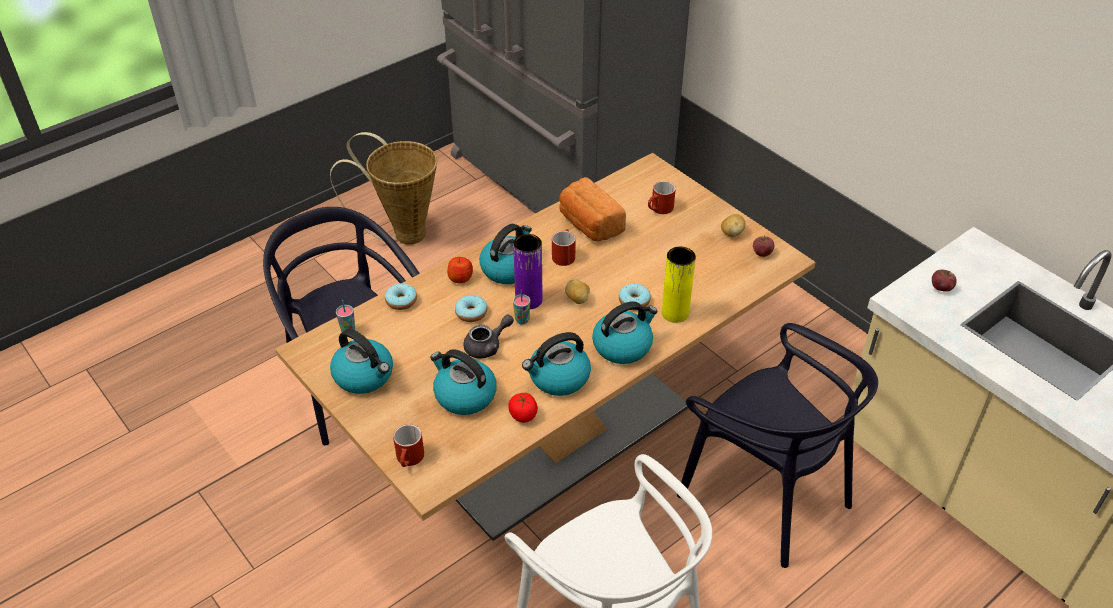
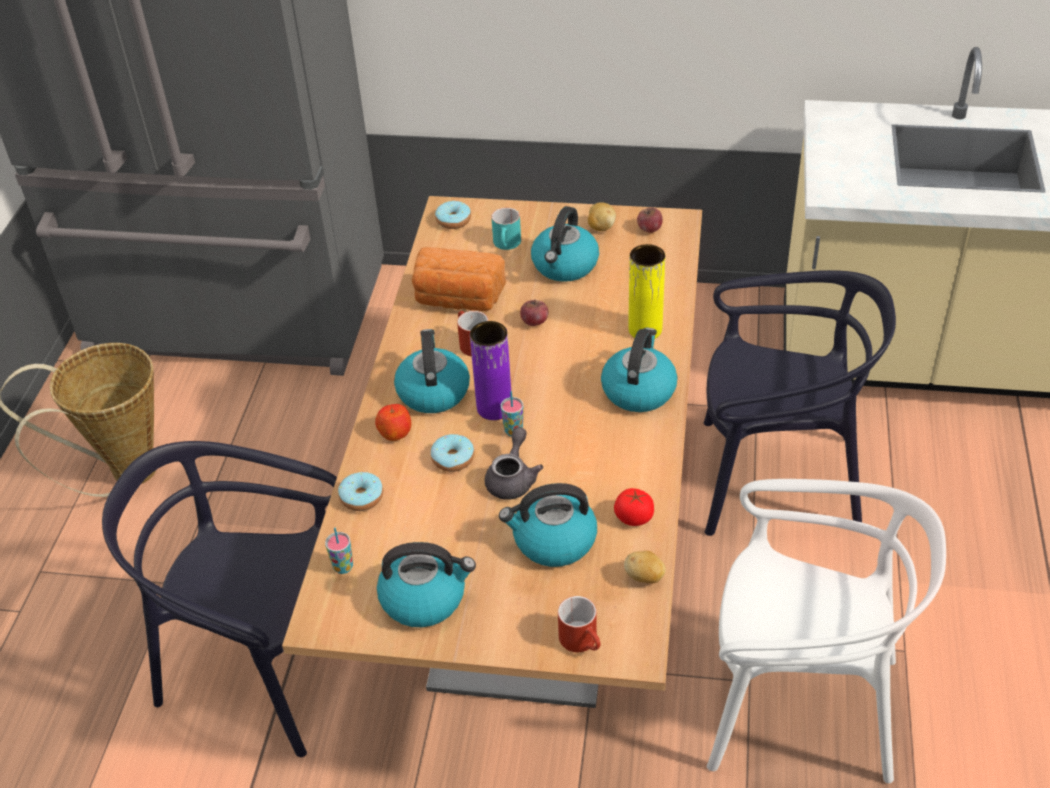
camera: 40 degrees left, 0 degrees up
(558, 378) = (620, 460): kettle -> kettle (565, 266)
(577, 299) = (541, 376): potato -> potato (644, 577)
(634, 301) = (595, 343): donut -> donut (453, 220)
(659, 209) = (507, 245): red mug -> turquoise mug
(941, 288) = (847, 164): apple -> apple (534, 322)

